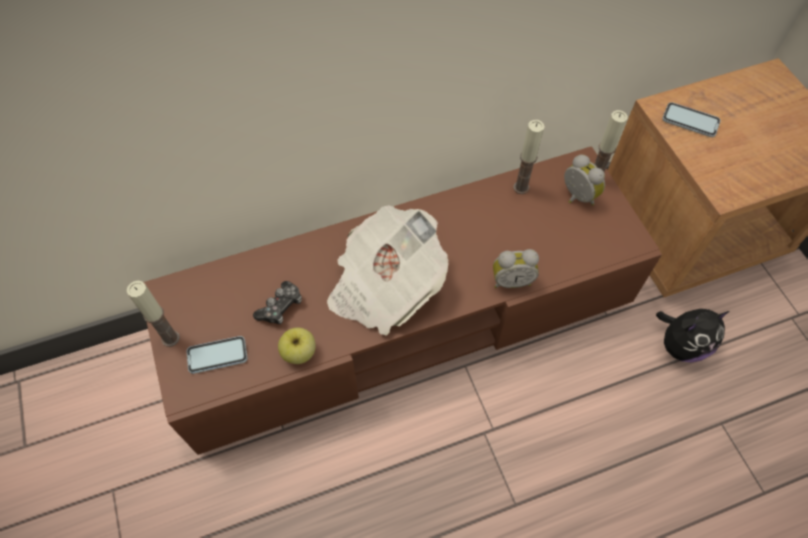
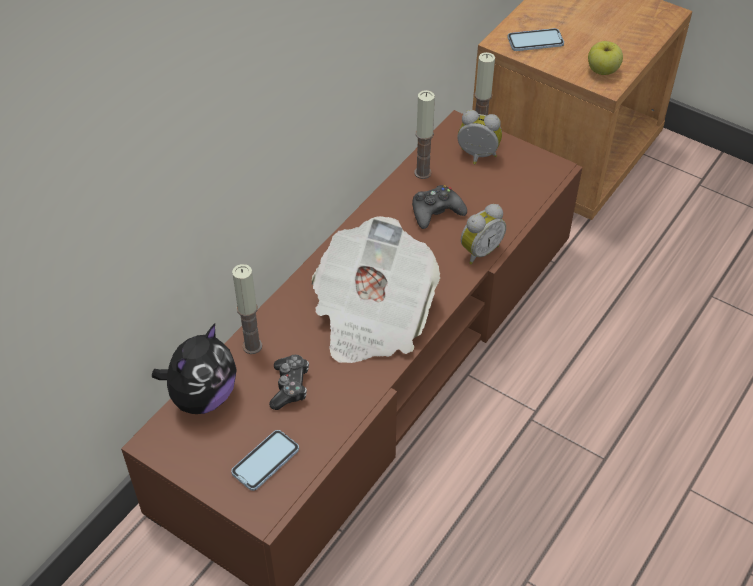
camera: 35 degrees left, 10 degrees down
(170, 338) = (203, 474): candle -> candle (252, 346)
(299, 353) = (343, 413): apple -> apple (602, 71)
(504, 227) = (436, 212): none -> black game controller
(681, 345) = (633, 253): plush toy -> plush toy (202, 396)

